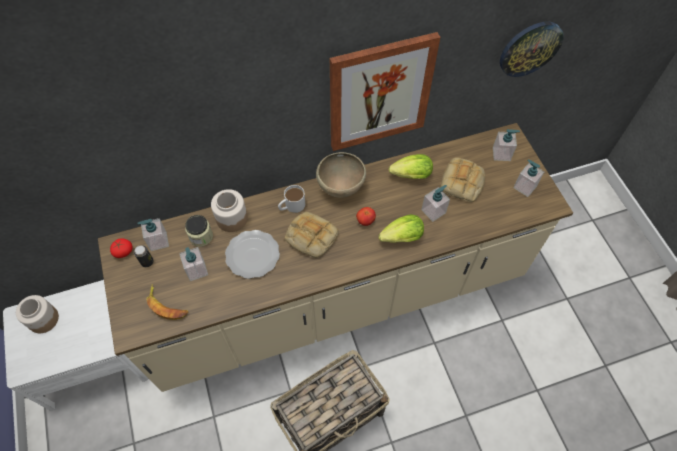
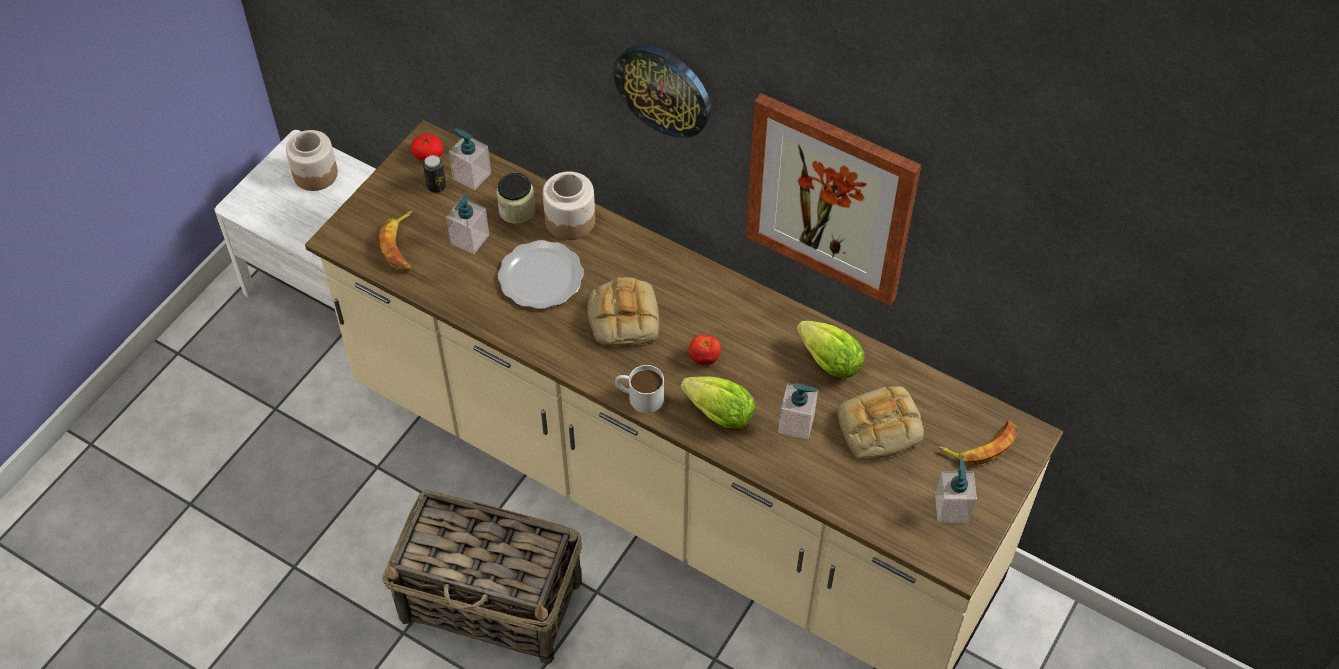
camera: 50 degrees right, 5 degrees down
(291, 206) = (647, 266): white mug -> white mug (639, 396)
(341, 188) = (727, 299): brown bowl -> none
(501, 154) = (981, 445): soap dispenser -> banana
(530, 48) = (1085, 305): wall clock -> wall clock (664, 89)

